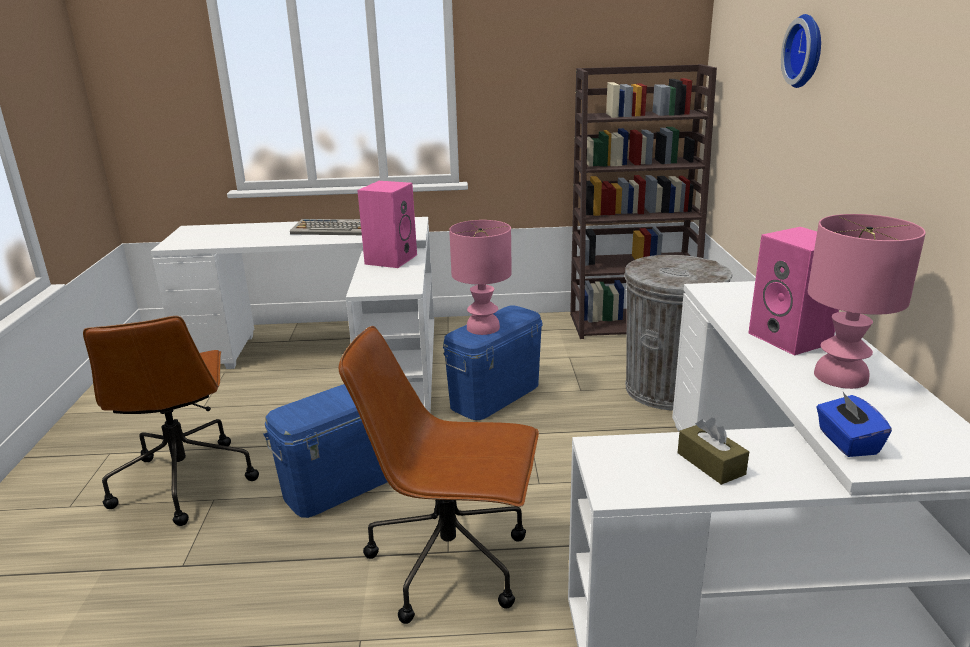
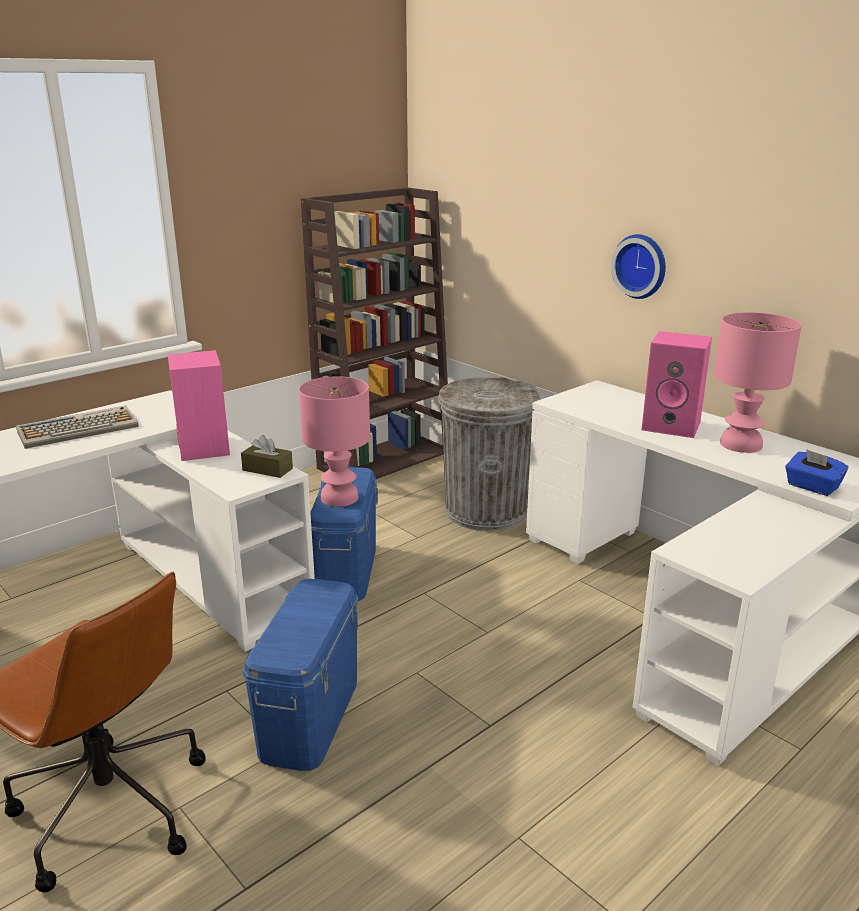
camera: 40 degrees left, 0 degrees up
(452, 563) = (506, 732): brown office chair -> none
(710, 463) = (758, 533): brown tissue box -> brown tissue box (267, 469)
(807, 51) = (582, 178): wall clock -> wall clock (641, 266)

